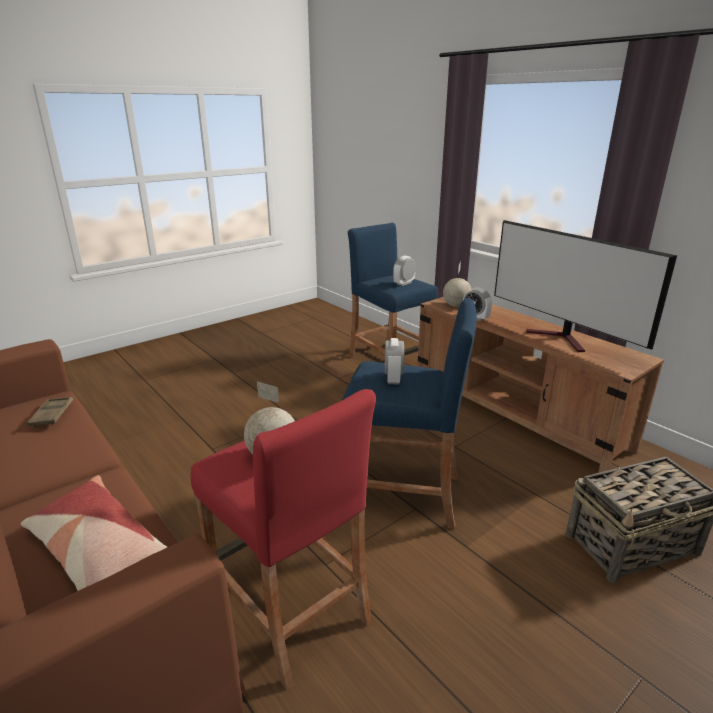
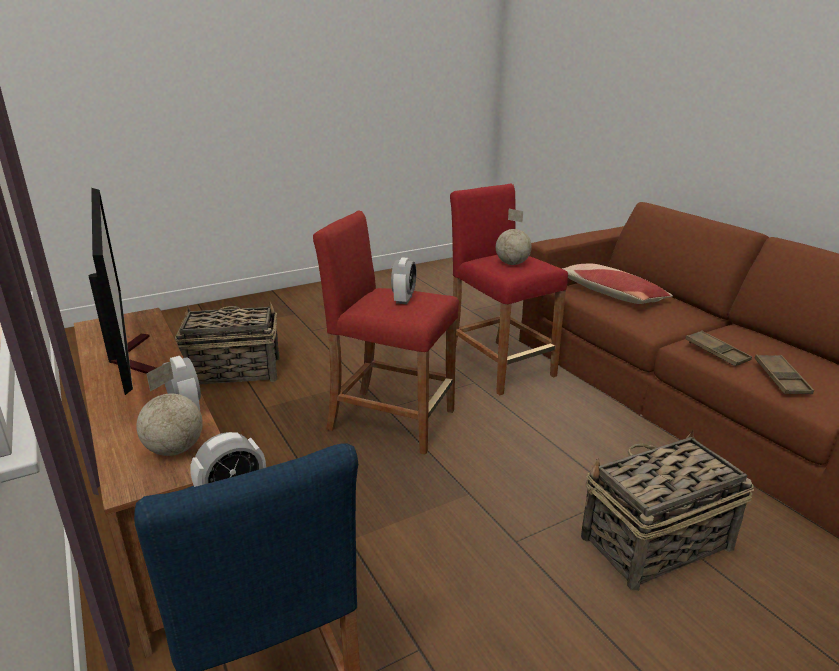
camera: 170 degrees left, 0 degrees up
(73, 441) = (716, 352): none -> brown tray
(206, 424) = (654, 543): none -> basket
(403, 494) = (391, 420): blue stool -> red stool

